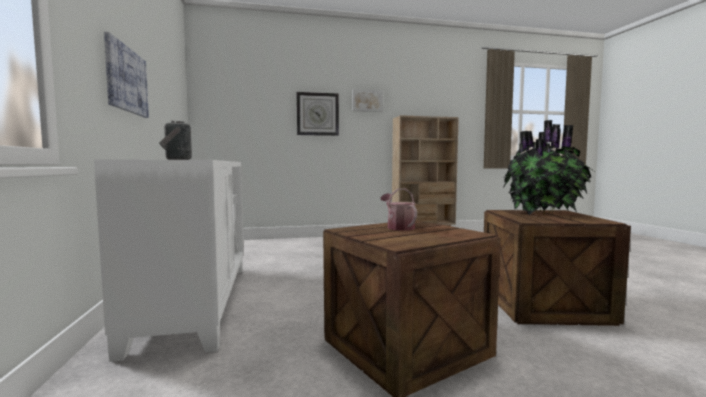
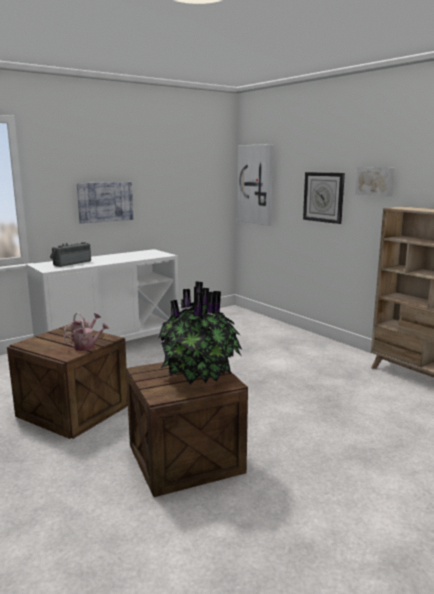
camera: 65 degrees right, 10 degrees up
(224, 103) = (256, 184): none -> picture
(440, 227) = (87, 347): none -> watering can

